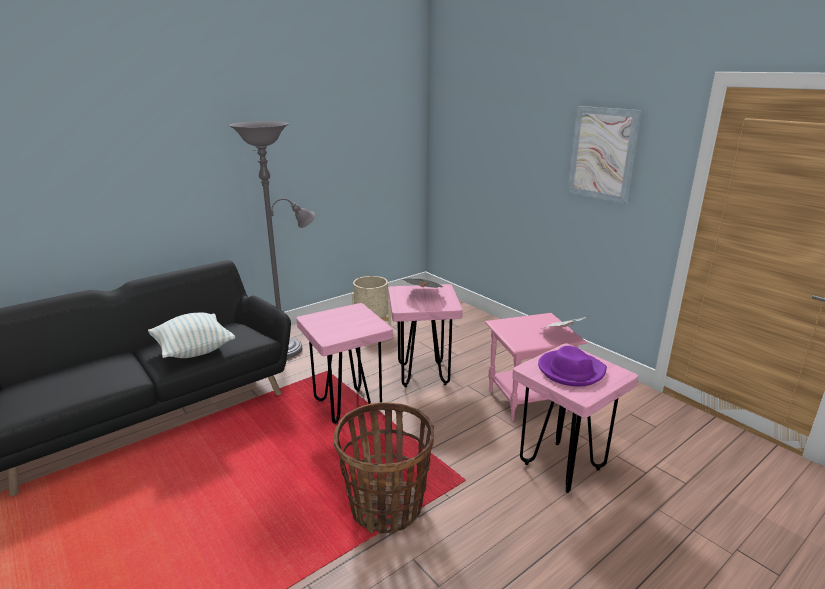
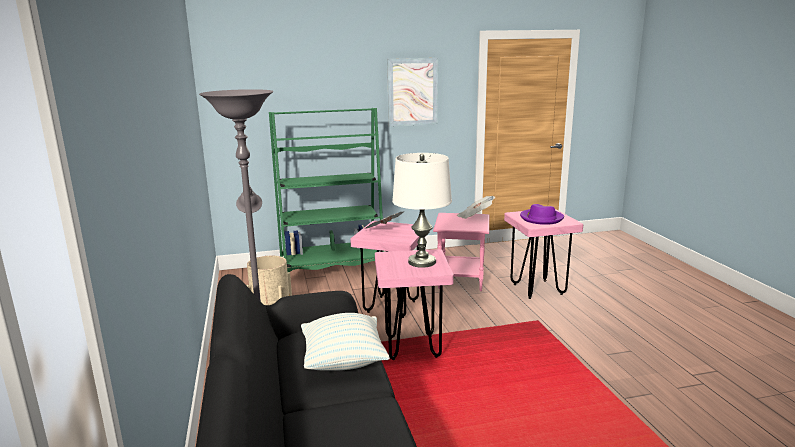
camera: 65 degrees left, 5 degrees down
(347, 326) = (422, 262): none -> white table lamp
(386, 507) = (554, 354): basket -> none
(477, 325) = (332, 269): none -> green bookcase

